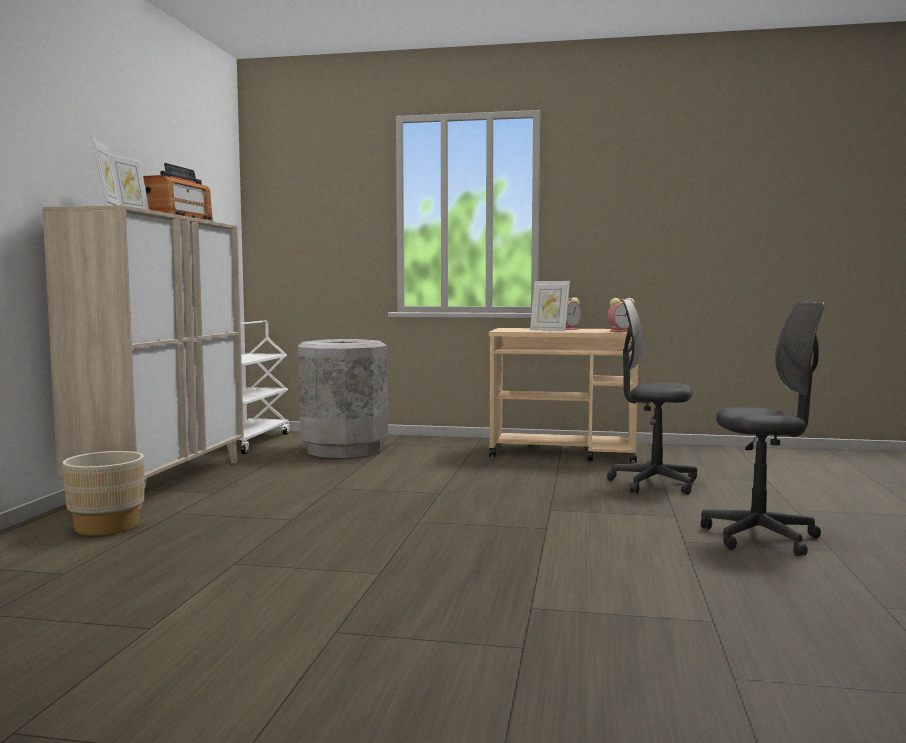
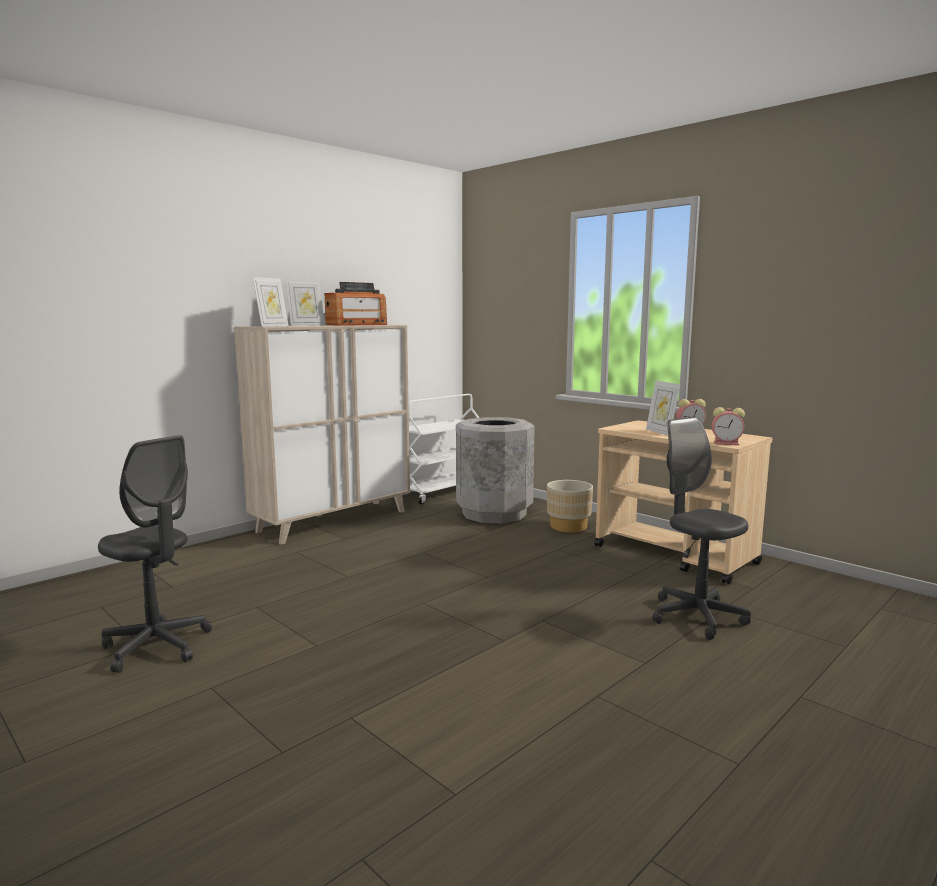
camera: 35 degrees right, 5 degrees up
(107, 527) = (246, 554): beige planter -> beige planter (568, 527)
(760, 538) = (685, 719): grey office chair -> grey office chair (157, 646)

